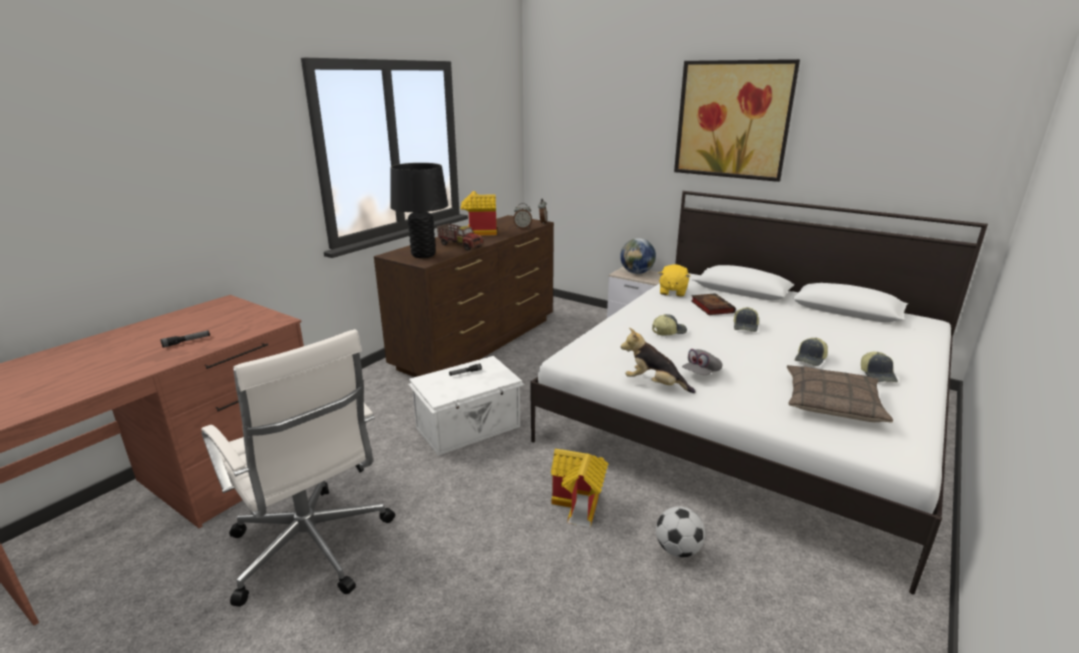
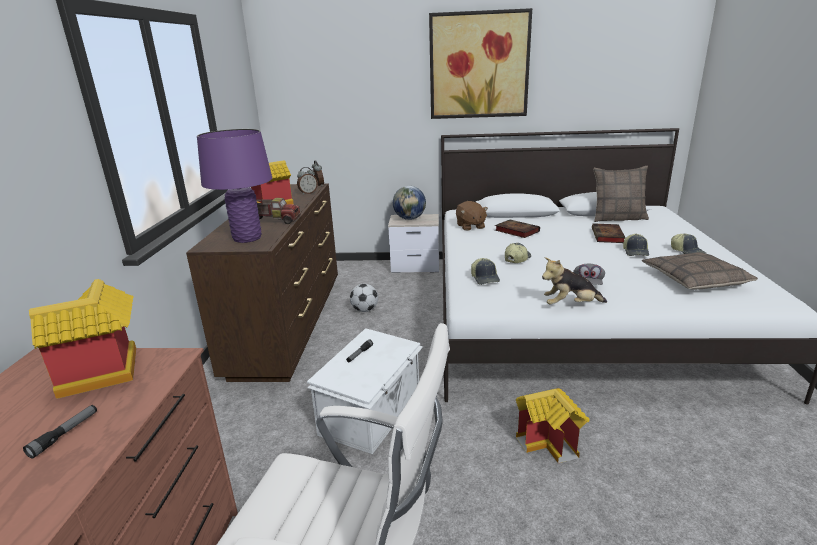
camera: 30 degrees left, 0 degrees up
(238, 319) = (105, 375): none -> toy house
(423, 255) = (247, 238): black table lamp -> purple table lamp
(672, 292) = (470, 226): yellow plush toy -> brown plush toy
(678, 549) = (657, 444): football -> football (365, 310)
(745, 326) = (562, 240): cap -> cap (485, 278)
(806, 336) = (608, 236): none -> book
(853, 321) = (618, 218): none -> pillow

